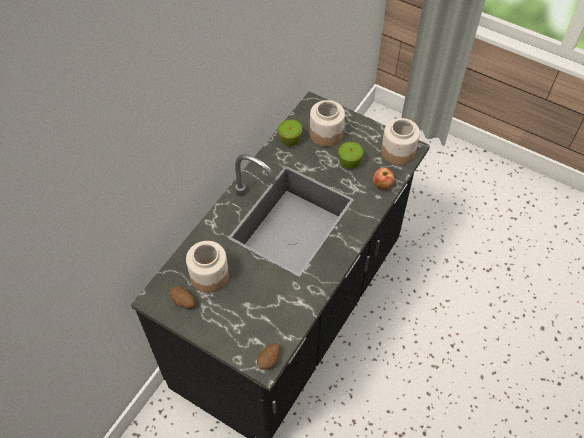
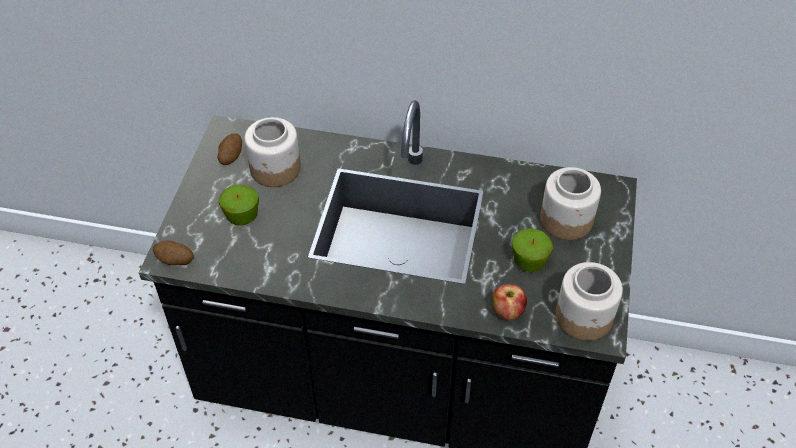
camera: 70 degrees right, 5 degrees down
(290, 140) = (530, 183): apple -> apple (242, 216)

